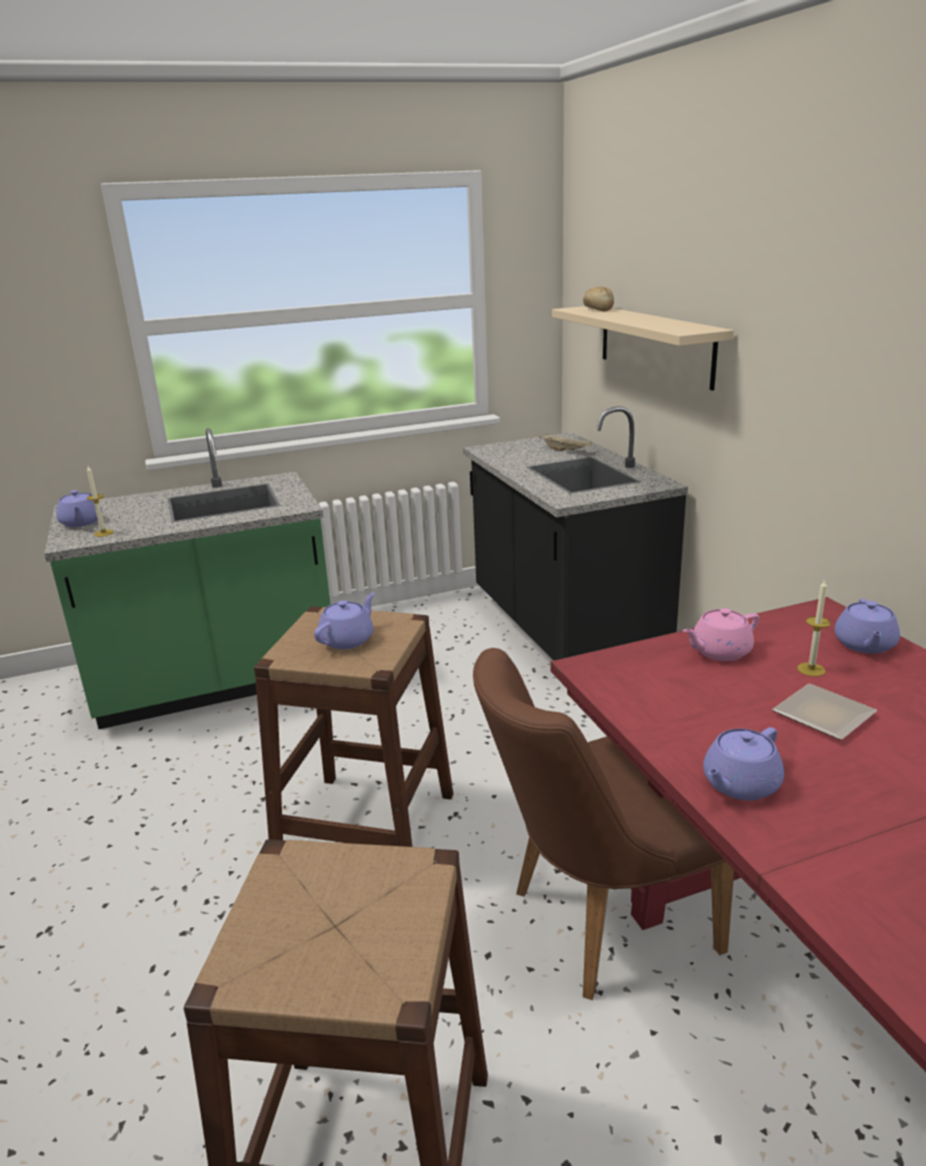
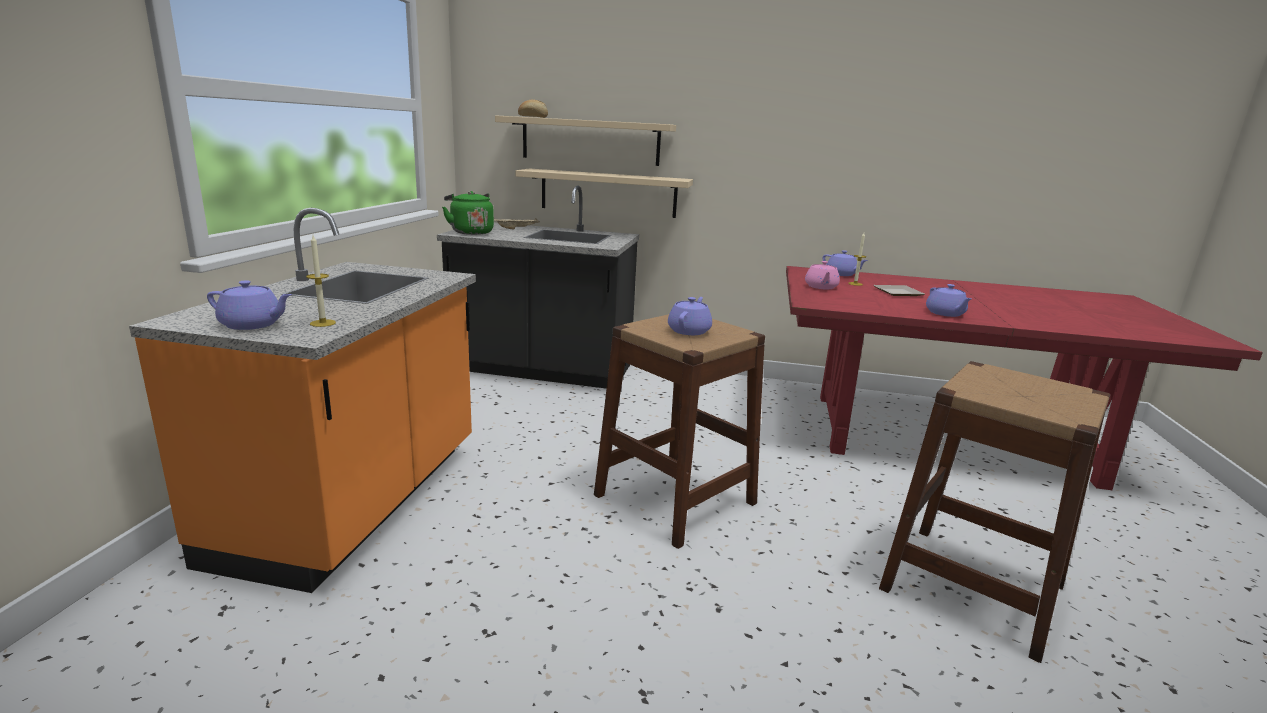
camera: 60 degrees left, 5 degrees down
(217, 683) = (356, 502): green counter -> orange counter
(348, 640) = (689, 331): purple teapot -> purple teapot turned 45 degrees clockwise
(502, 449) = (470, 232): none -> green kettle
(595, 922) = (830, 463): brown chair -> none
(667, 420) = (608, 193): none -> beige shelf

